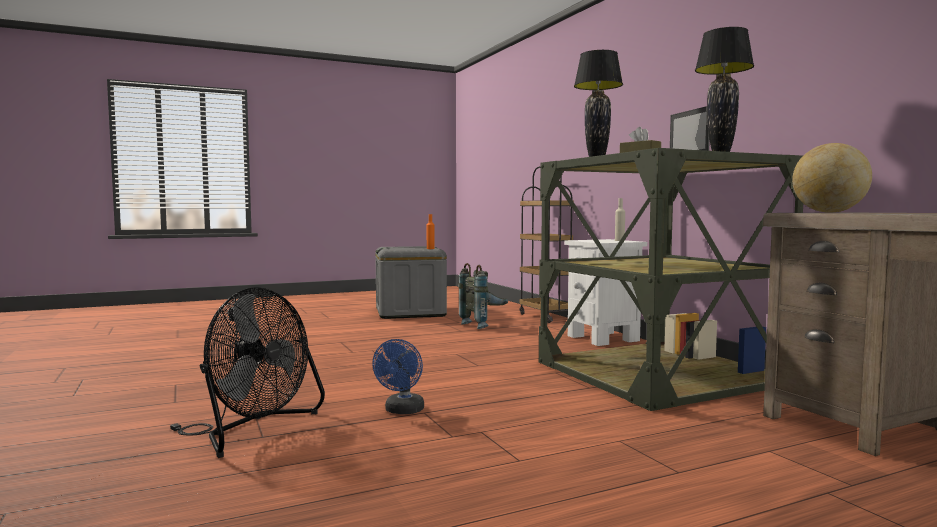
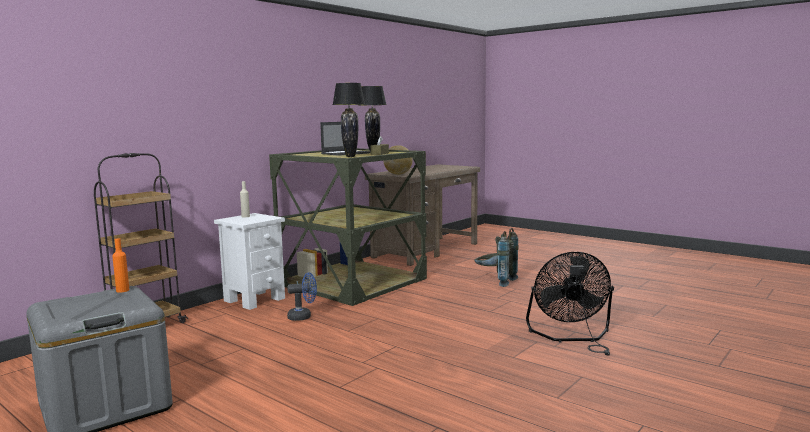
camera: 115 degrees left, 5 degrees up
(402, 411) = (495, 315): blue fan -> blue fan (303, 316)
(484, 325) = (205, 344): grey backpack -> grey backpack (495, 281)

